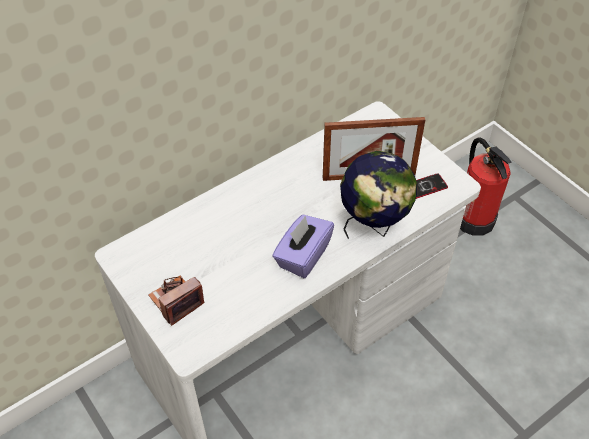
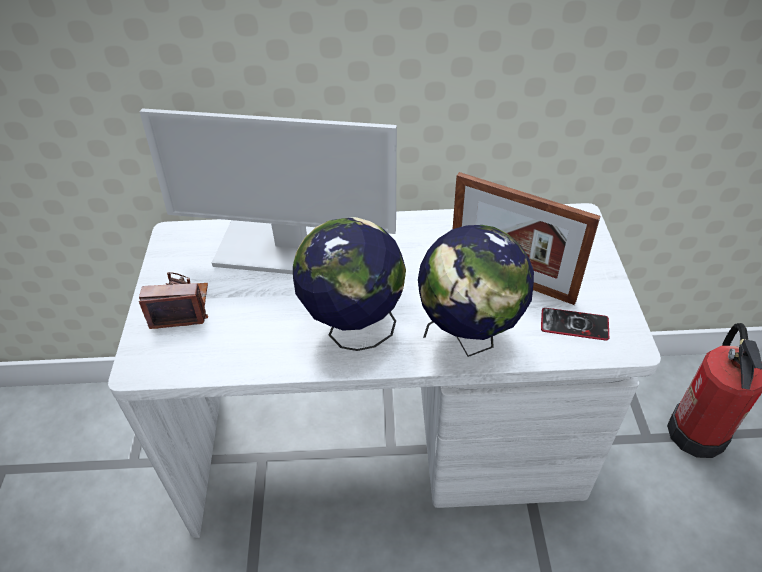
camera: 35 degrees right, 5 degrees down
(212, 225) = (289, 250): none -> monitor
(303, 256) = (353, 330): purple tissue box -> globe

